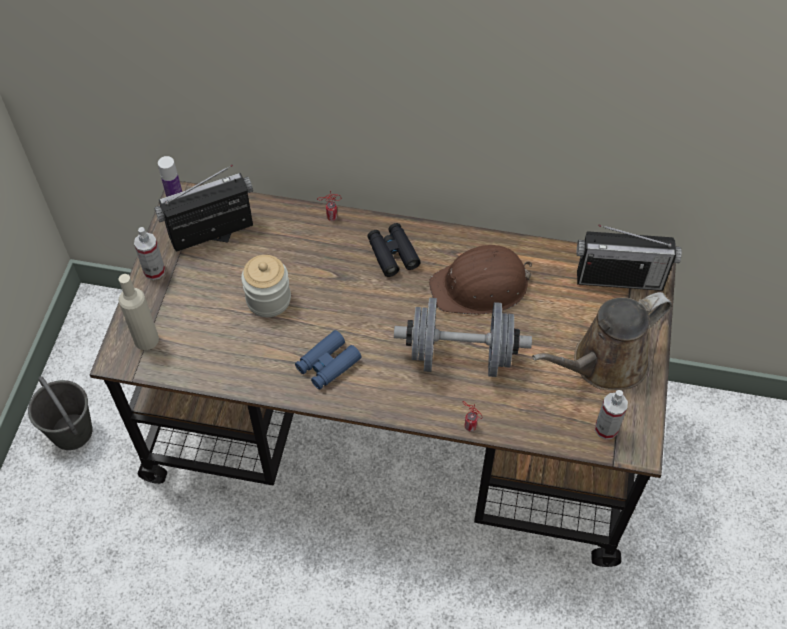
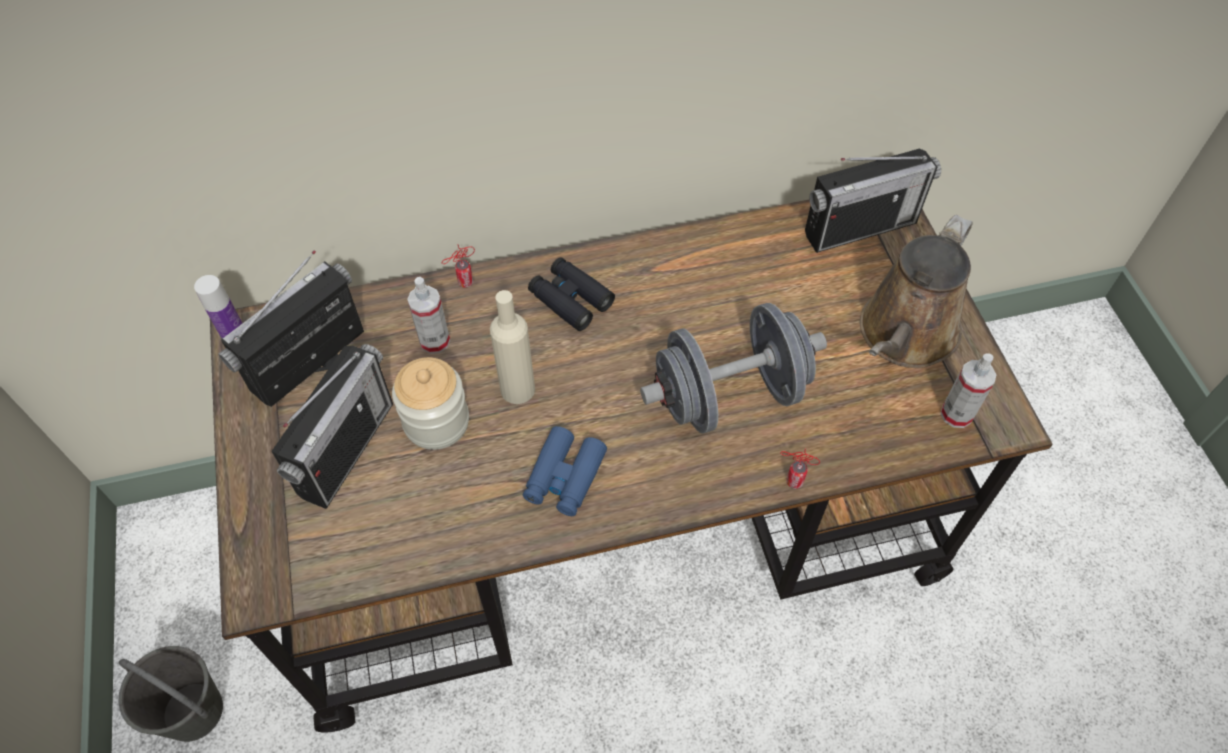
camera: 25 degrees left, 0 degrees up
(146, 339) = (286, 548): beige bottle -> beige bottle (517, 389)
(154, 271) = (251, 446): spray bottle -> spray bottle (434, 341)
(207, 295) = (346, 449): none -> radio
(481, 286) = (704, 298): brown hard hat -> none

